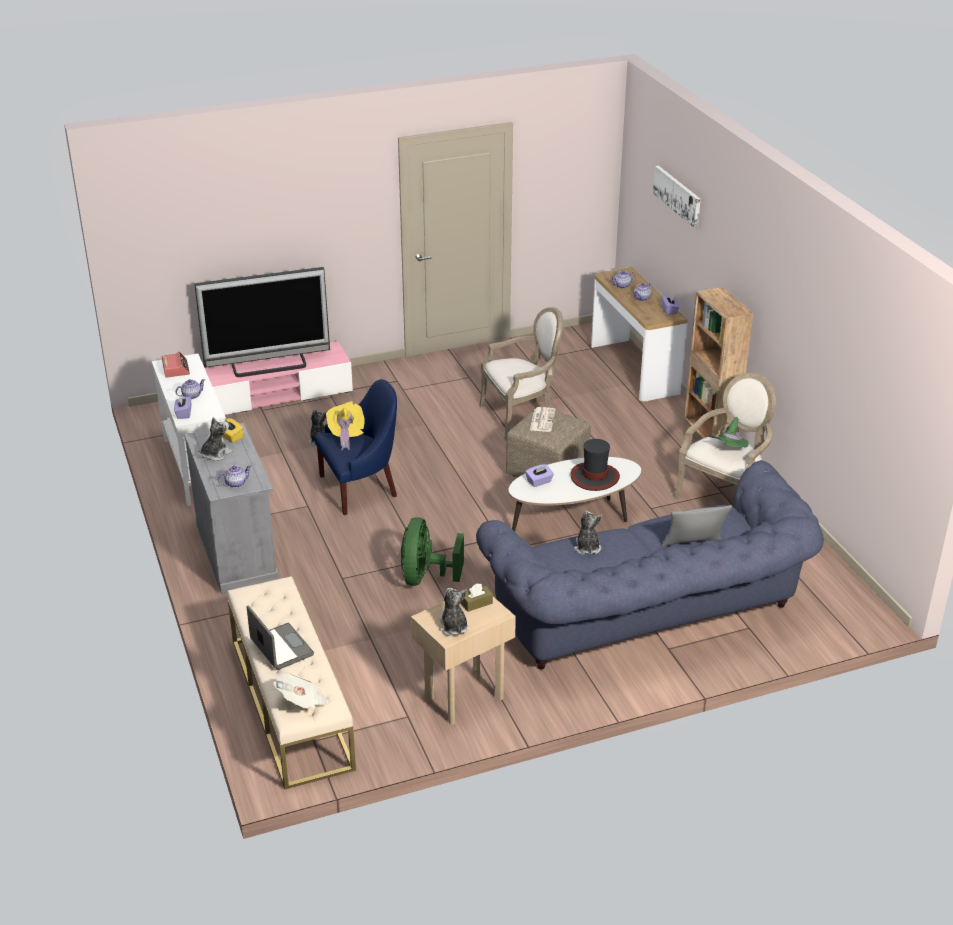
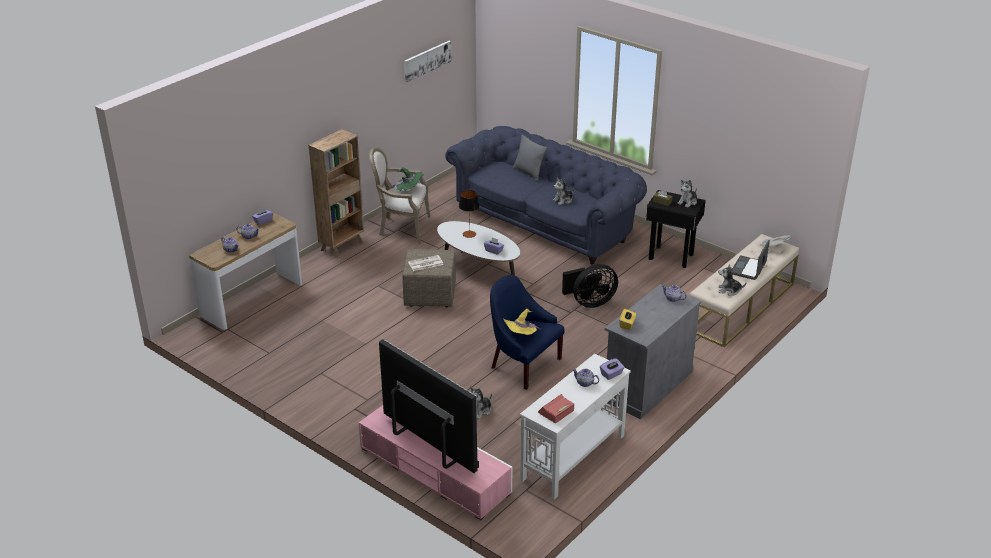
camera: 120 degrees left, 0 degrees up
(215, 454) = (653, 321): plush toy -> plush toy (729, 290)
(425, 577) = (590, 302): green fan -> black fan
(463, 697) = (671, 257): beige side table -> black side table
(522, 417) = (365, 328): armchair -> none
(594, 477) = (469, 234): hat -> table lamp
(678, 195) = (229, 142): picture -> picture (427, 60)

